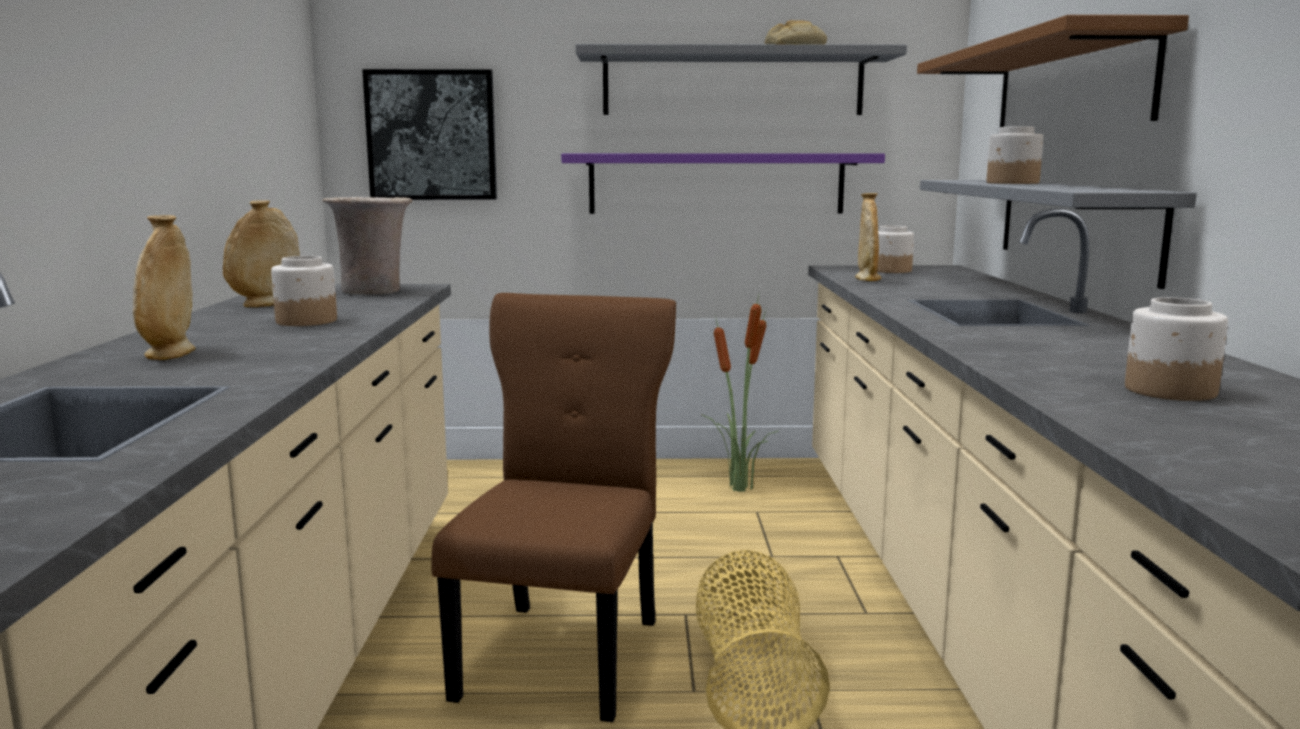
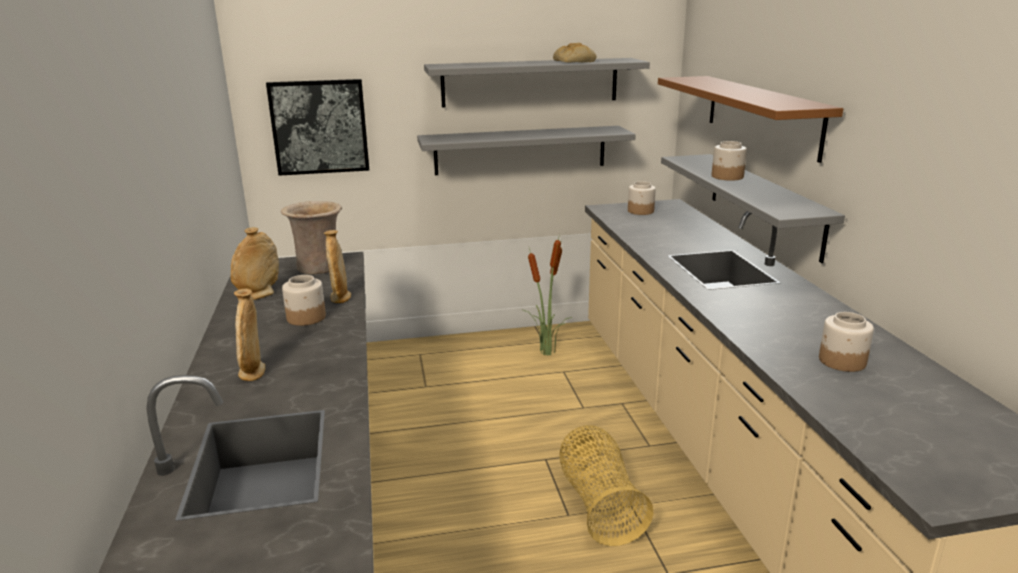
camera: 10 degrees left, 10 degrees up
(564, 654) = (484, 498): brown chair -> none
(716, 183) = (520, 150): purple shelf -> grey shelf
(867, 279) = (631, 225): beige vase -> beige vase (340, 297)

